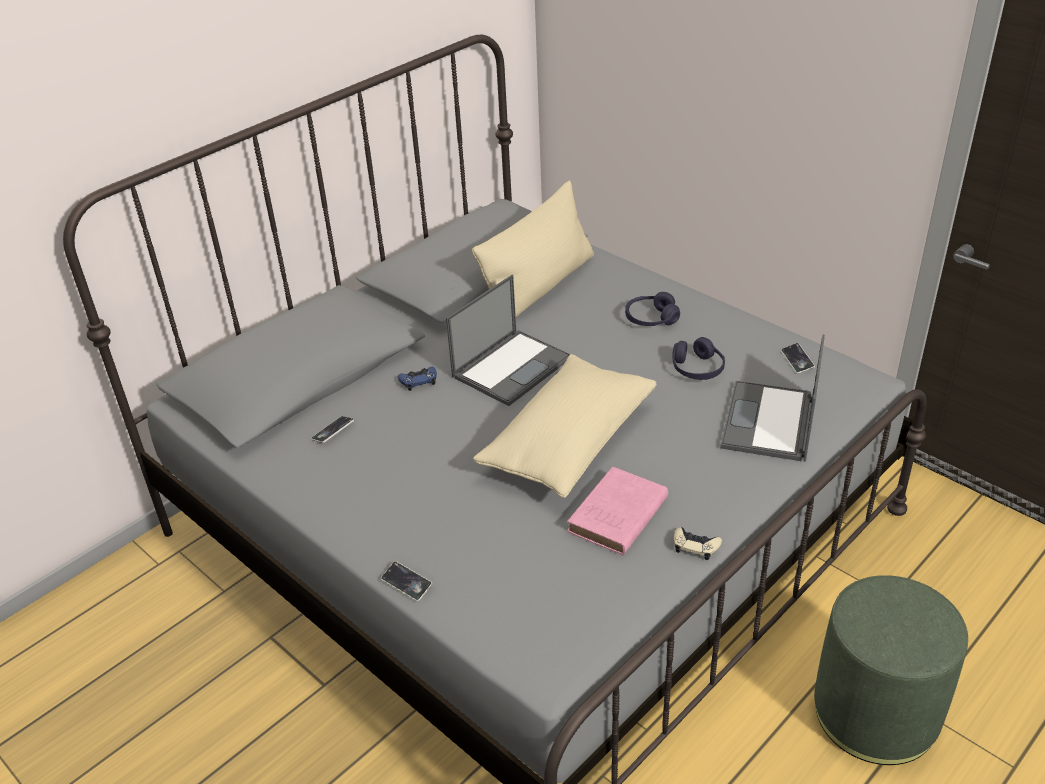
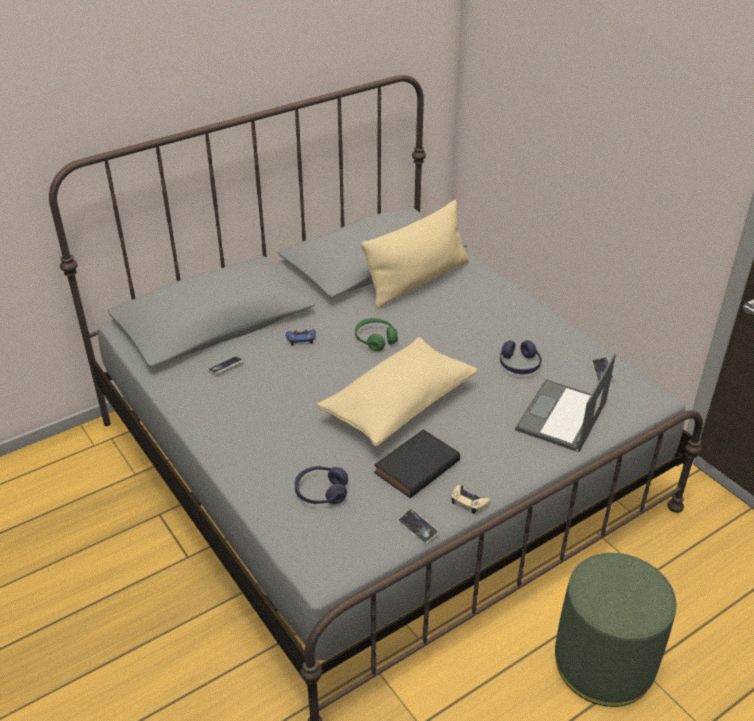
camera: 10 degrees right, 0 degrees up
(406, 583) = (242, 489): phone -> phone (418, 528)
(512, 366) = (375, 339): laptop -> green headphones
(616, 517) = (415, 468): pink book -> black book
(651, 319) = (496, 319): purple headphones -> purple headphones (321, 492)

